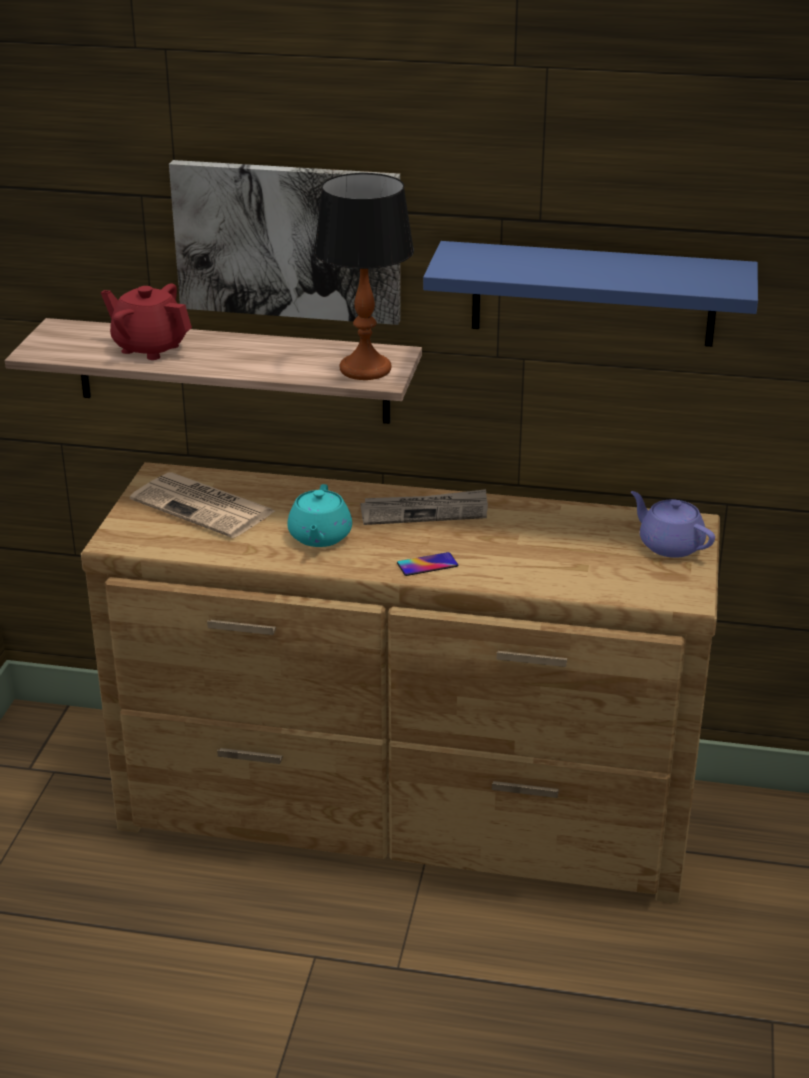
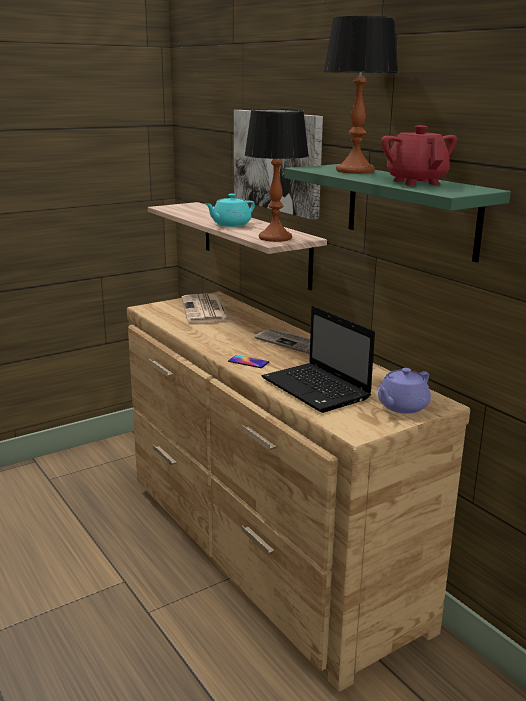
camera: 45 degrees right, 10 degrees down
(149, 348) = (207, 214): red teapot -> red teapot (416, 182)
(319, 537) = (225, 335): turquoise teapot -> turquoise teapot (230, 224)
(520, 260) = (355, 171): none -> table lamp
(564, 565) = (317, 389): none -> laptop
(593, 294) = (410, 210): blue shelf -> green shelf
(669, 545) = (401, 406): purple teapot -> purple teapot turned 135 degrees counterclockwise

